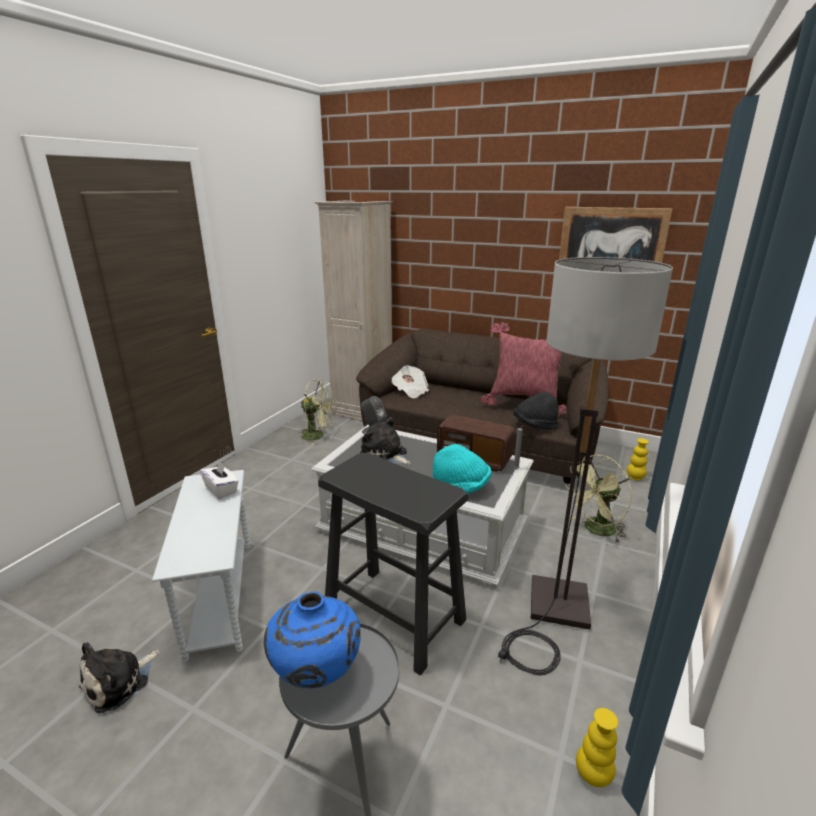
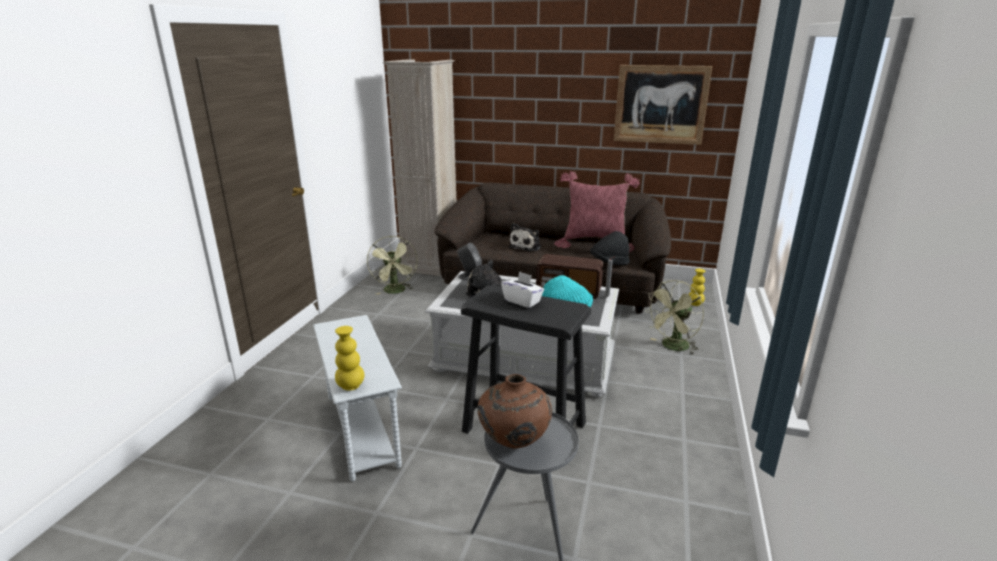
camera: 10 degrees left, 0 degrees up
(119, 681) = (299, 503): plush toy -> plush toy (526, 246)
(221, 490) = (356, 332): white tissue box -> white tissue box (522, 301)
(316, 674) = (513, 443): blue vase -> brown vase
(318, 436) = (396, 291): green fan -> green fan turned 75 degrees clockwise
(409, 391) = (484, 241): newspaper -> none
(550, 617) = (653, 413): floor lamp -> none
(593, 774) = (712, 509): yellow vase -> yellow vase (351, 386)

